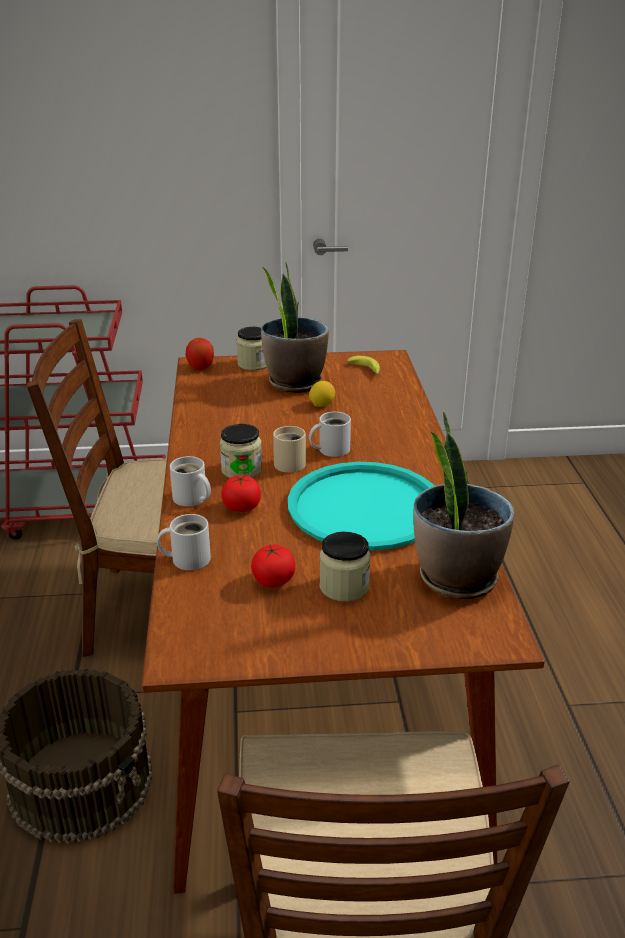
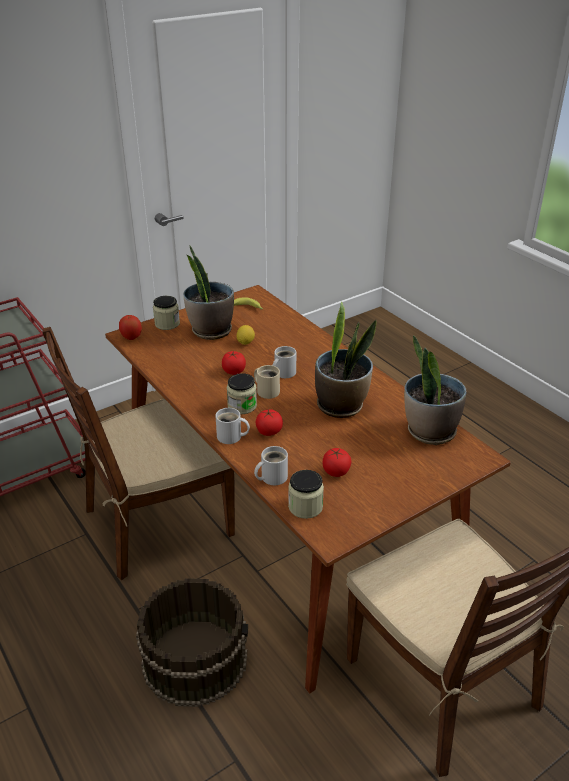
camera: 30 degrees left, 5 degrees up
(273, 431) = (234, 371): none -> tomato
(344, 587) = (377, 459): jar -> jar (305, 507)
(365, 507) = (341, 405): turquoise tray -> potted plant

